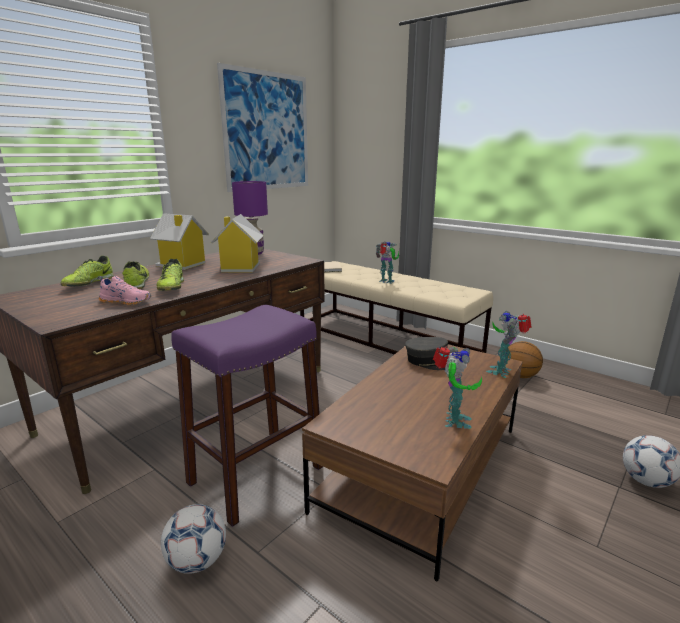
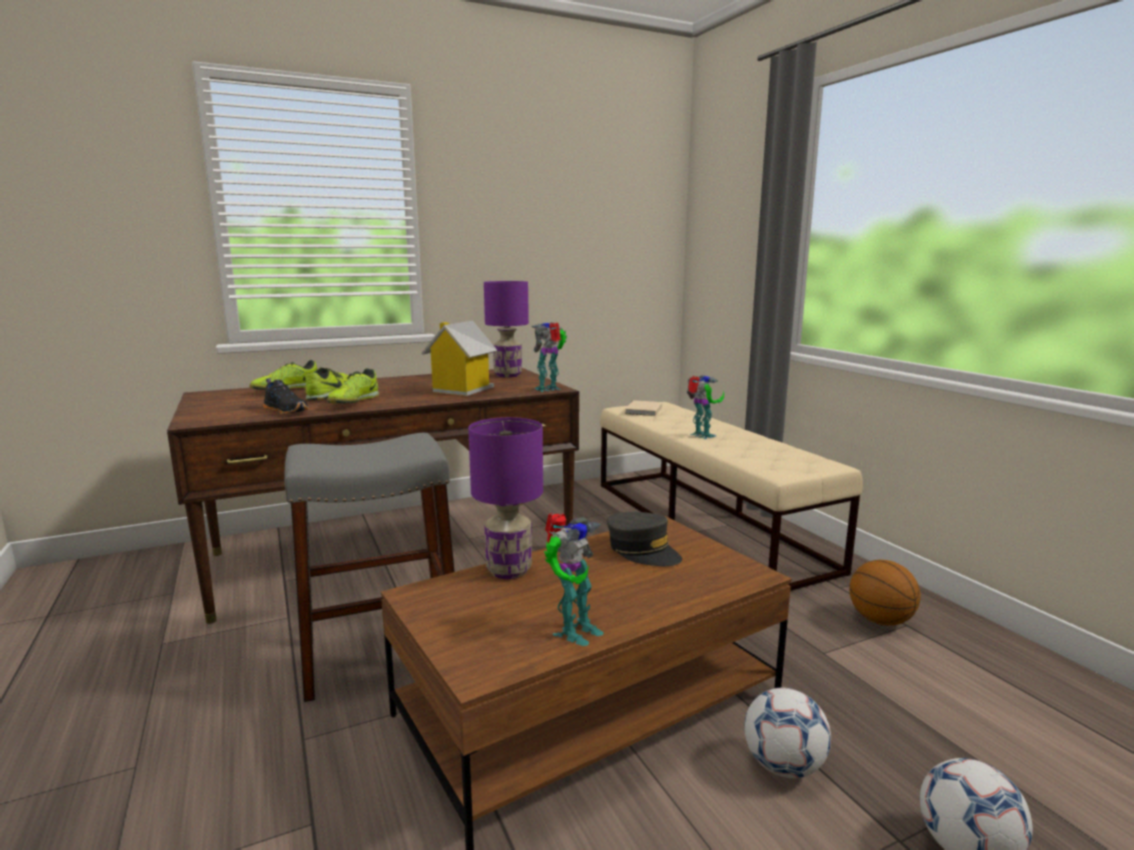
camera: 25 degrees right, 5 degrees down
(126, 302) = (287, 411): pink shoe -> black shoe
(182, 265) = (407, 380): toy house -> none
(197, 561) = (239, 726): football -> football (783, 766)
(256, 475) = (380, 653): purple stool -> grey stool
(267, 132) = (570, 219): picture -> none
(370, 392) = (509, 571): none -> purple table lamp
(502, 371) = (736, 585): toy robot -> toy robot (549, 389)

